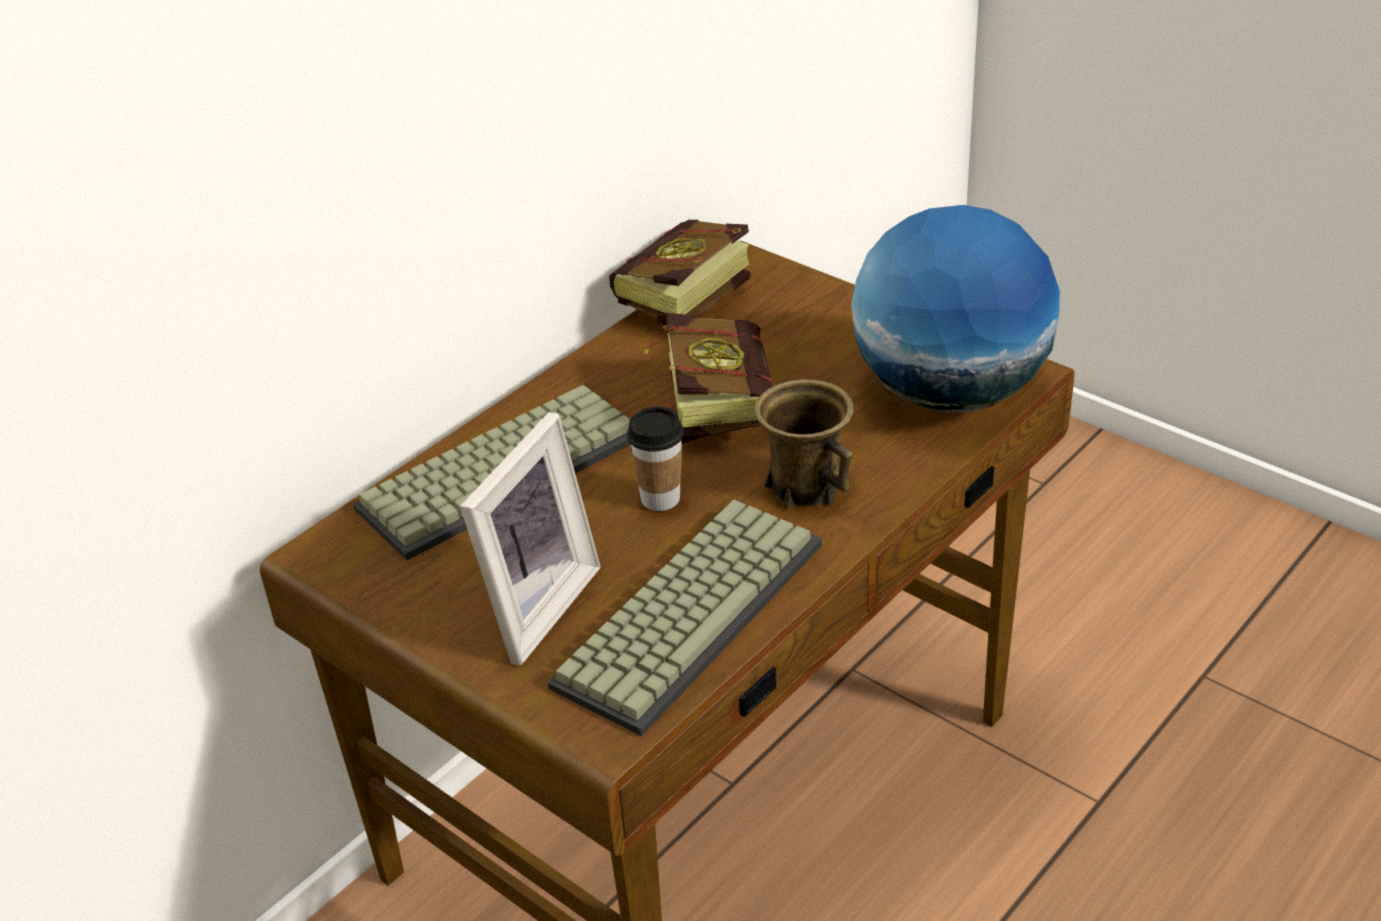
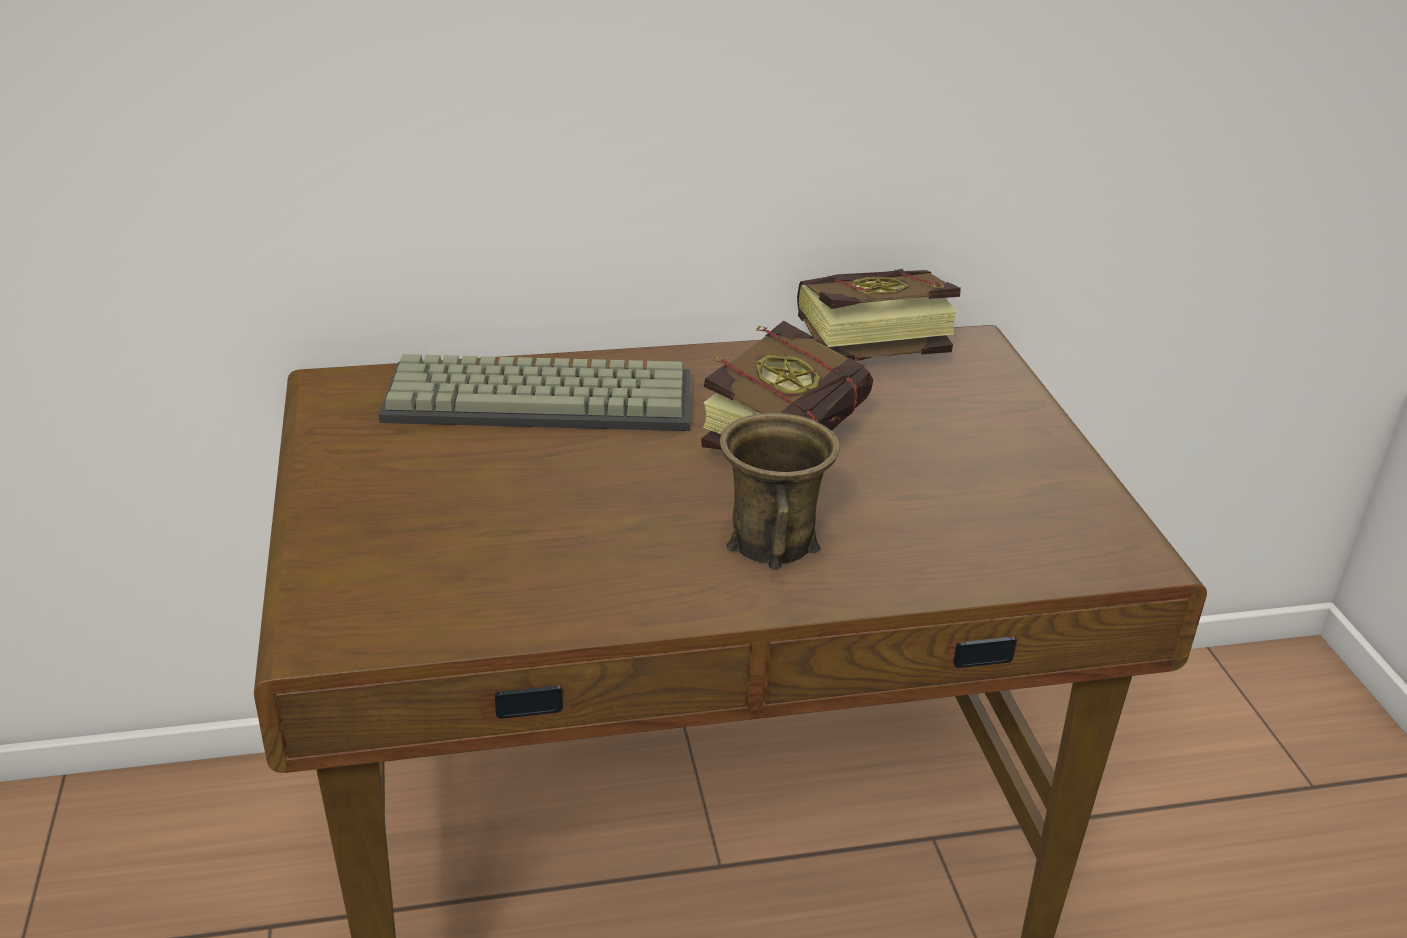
camera: 35 degrees right, 5 degrees down
(532, 606) = (413, 506): picture frame -> none
(660, 498) = (632, 483): cup -> none
(688, 610) = (525, 582): keyboard -> none
(949, 392) = (1030, 538): globe -> none

